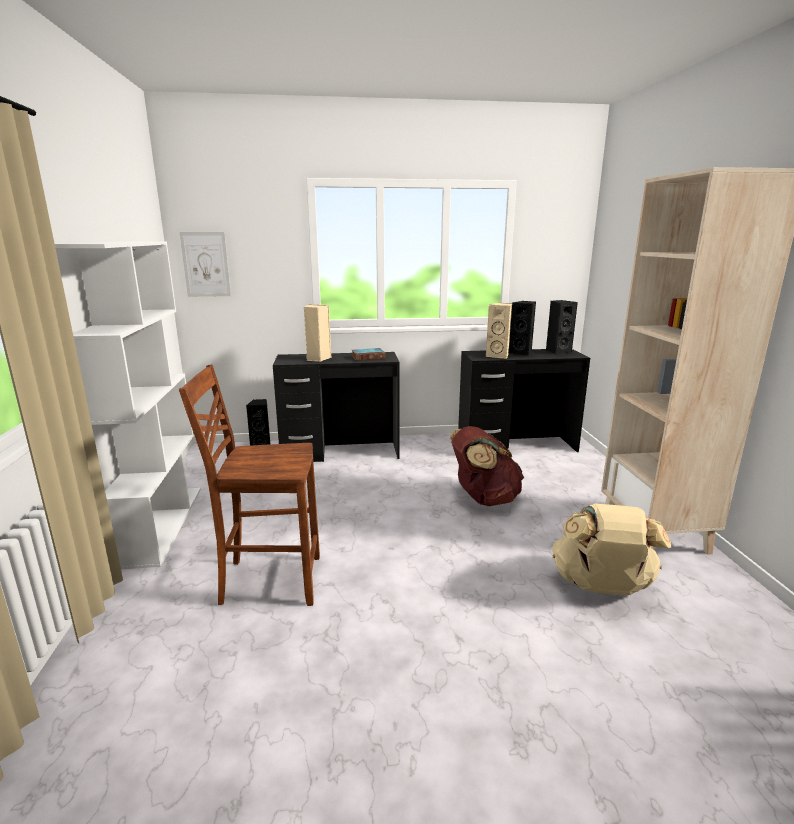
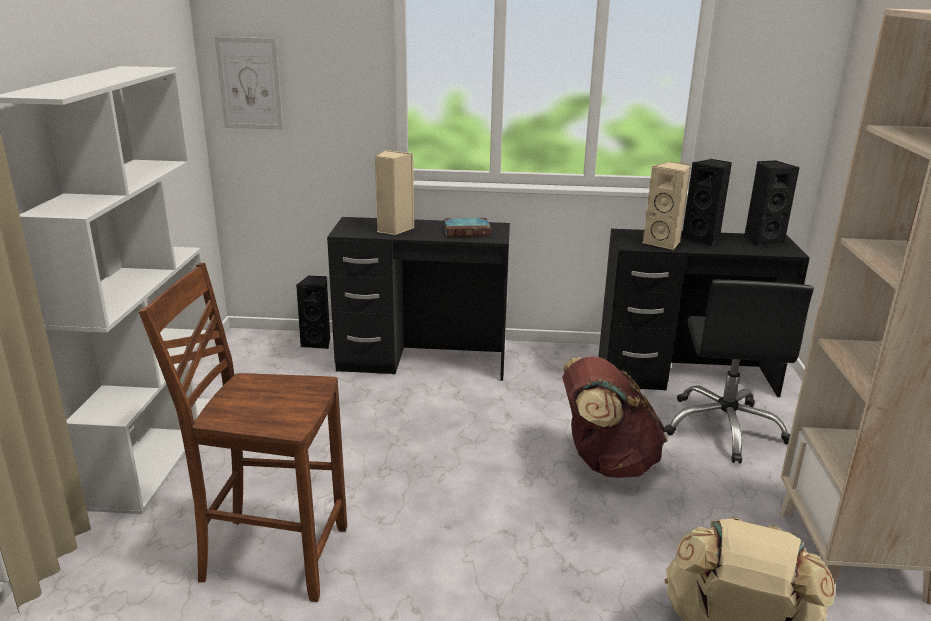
camera: 10 degrees right, 5 degrees up
(551, 472) = (724, 428): none -> black office chair

